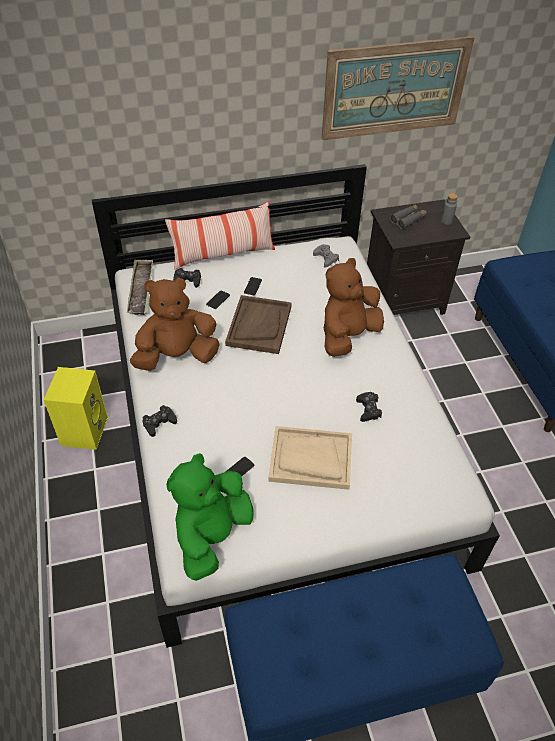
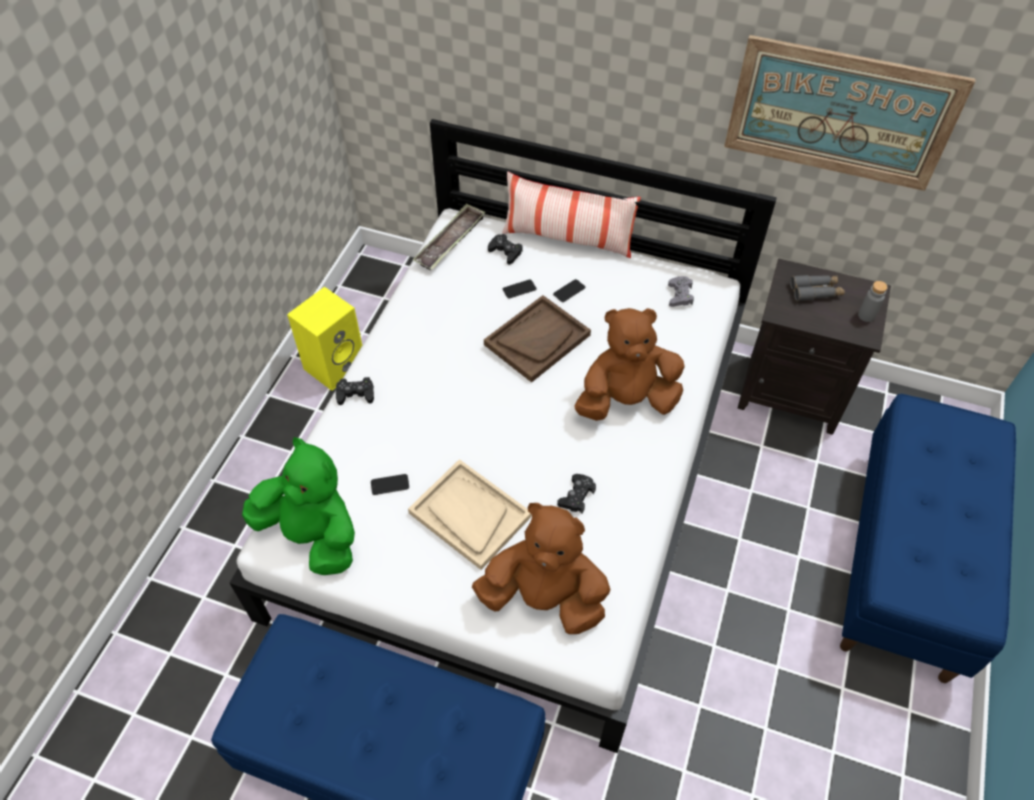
camera: 35 degrees right, 5 degrees up
(177, 356) = (427, 332): brown plush toy -> brown plush toy (544, 598)
(212, 535) = (313, 535): green plush toy -> green plush toy turned 60 degrees clockwise

